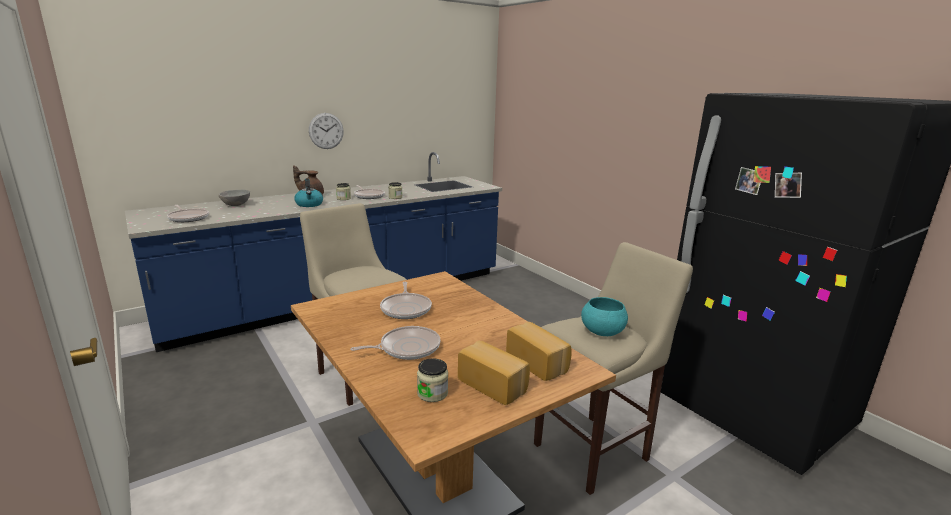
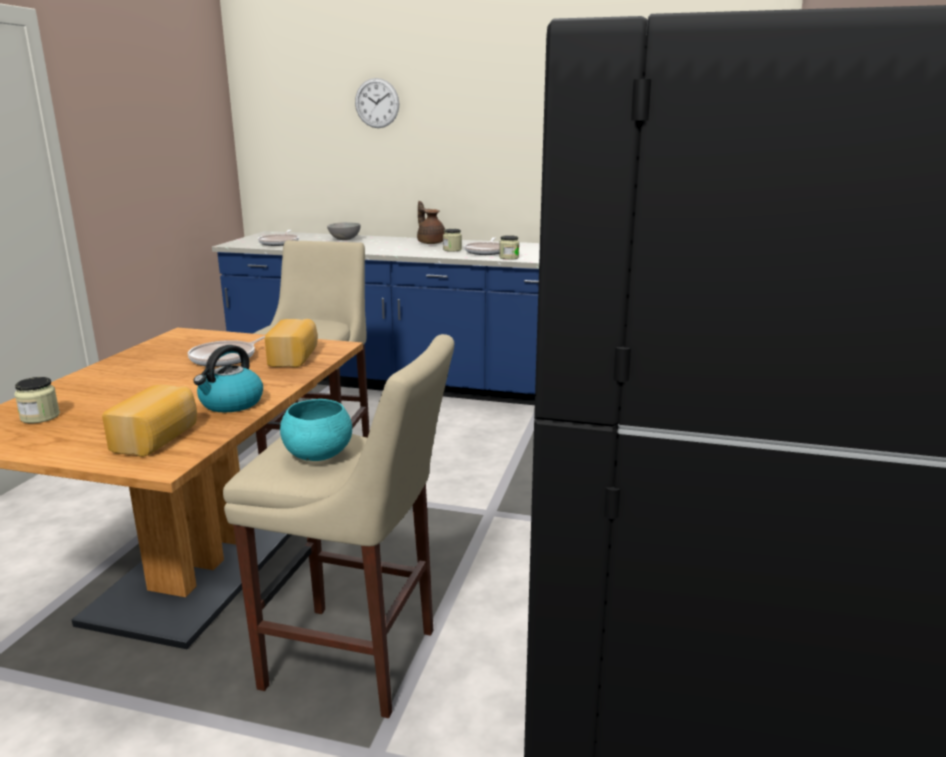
camera: 50 degrees right, 0 degrees up
(309, 204) = (402, 249): kettle -> kettle (231, 404)
(326, 131) = (477, 160): wall clock -> wall clock (377, 103)
(406, 348) = (130, 383): frying pan -> none
(494, 384) = (82, 433): bread -> bread (295, 357)

